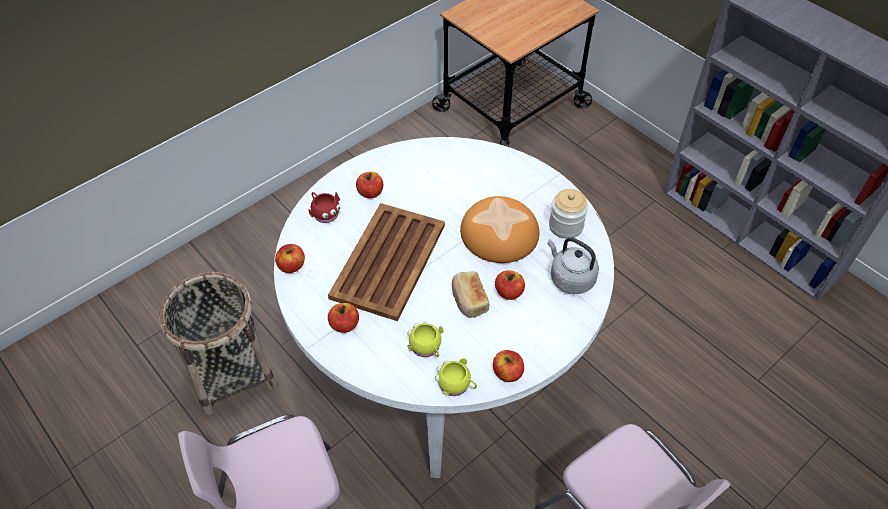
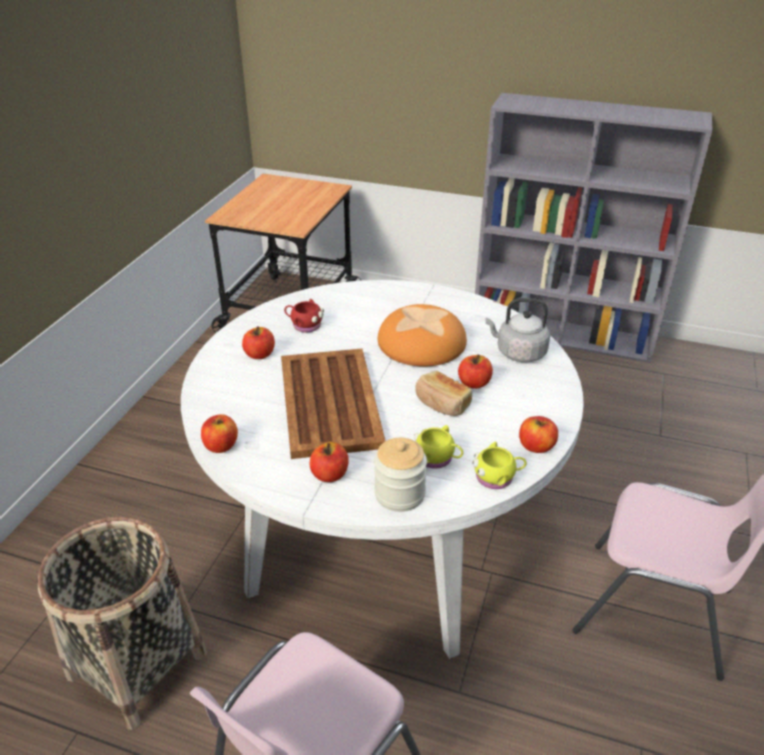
camera: 30 degrees left, 15 degrees down
(324, 213) = (221, 387): red mug -> red mug (304, 325)
(566, 226) = (476, 317): jar -> jar (399, 494)

